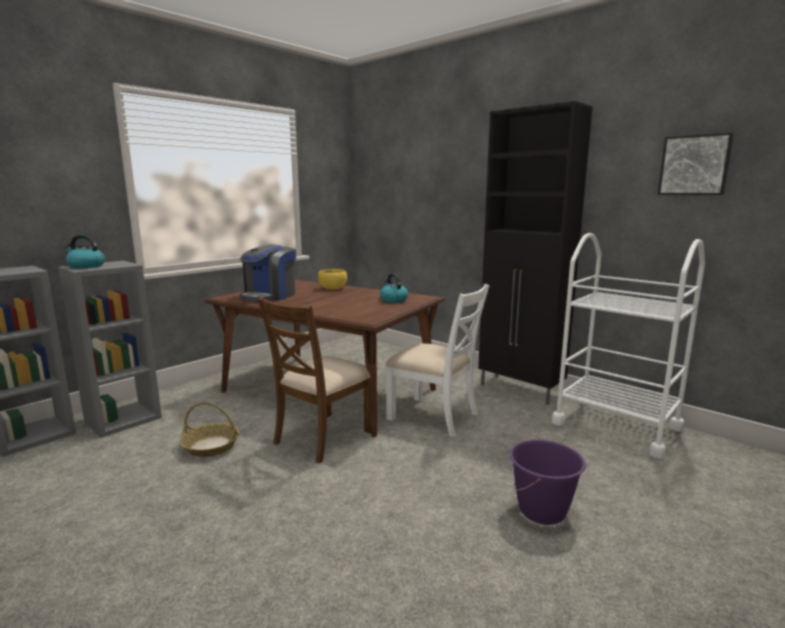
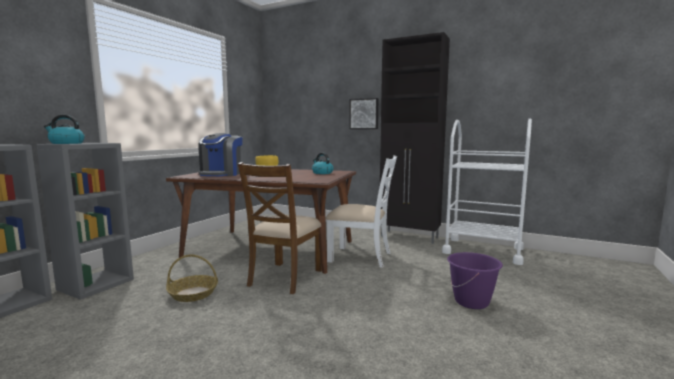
camera: 15 degrees left, 5 degrees down
(694, 165) = (517, 75): picture -> picture (364, 114)

